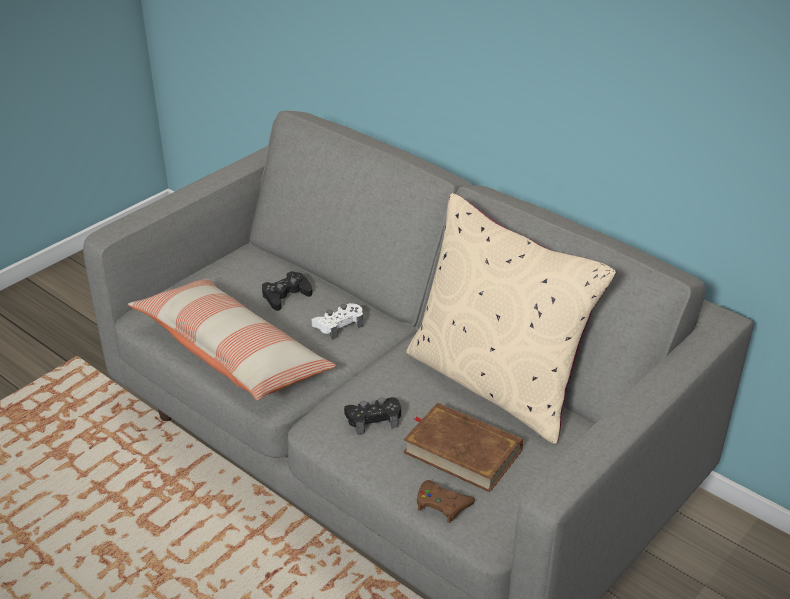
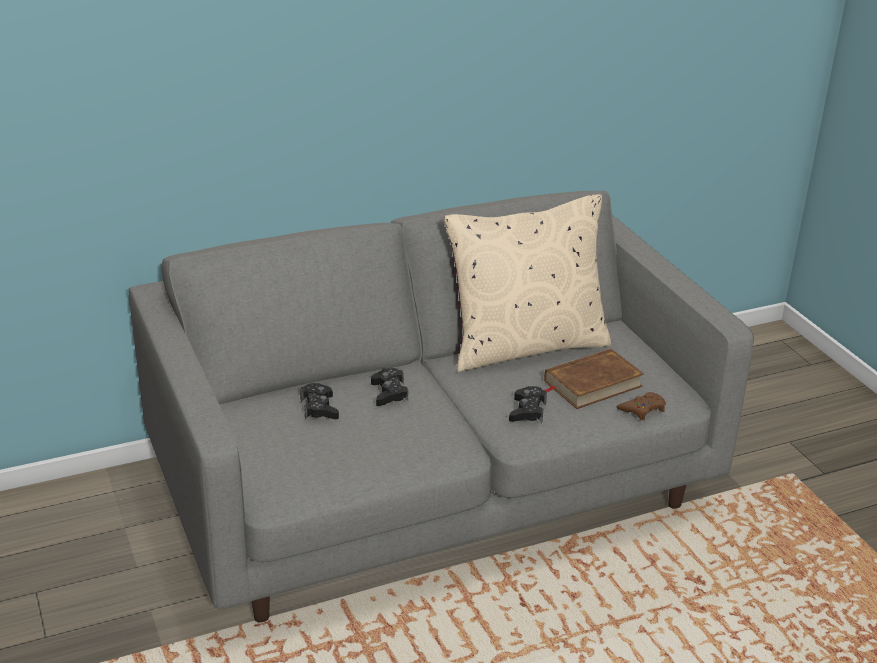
camera: 65 degrees left, 5 degrees down
(232, 354) = (381, 459): pillow -> none
(339, 325) = (389, 393): white game controller -> black game controller

